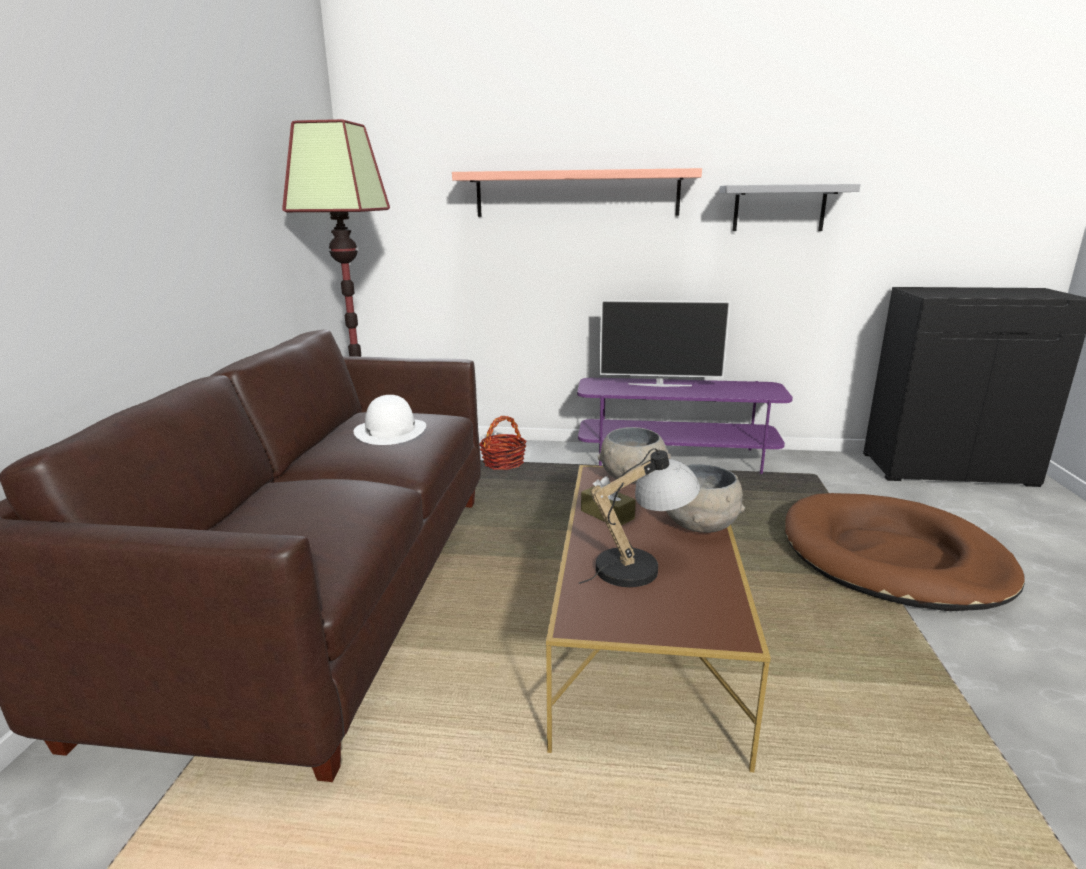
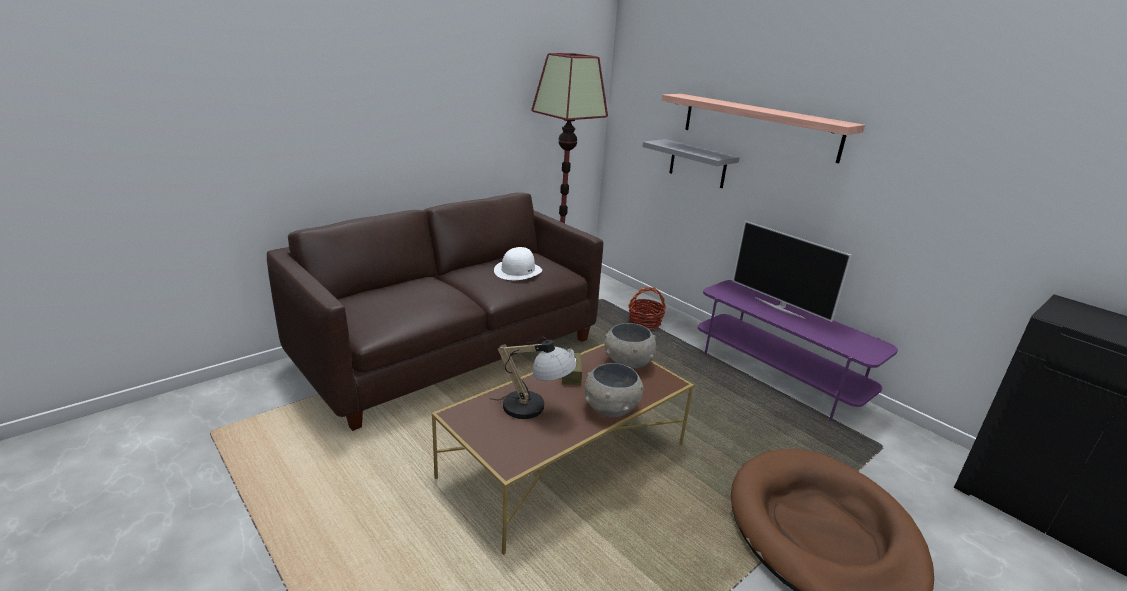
camera: 40 degrees right, 5 degrees up
(779, 208) = (939, 178): grey shelf -> grey shelf (698, 164)

